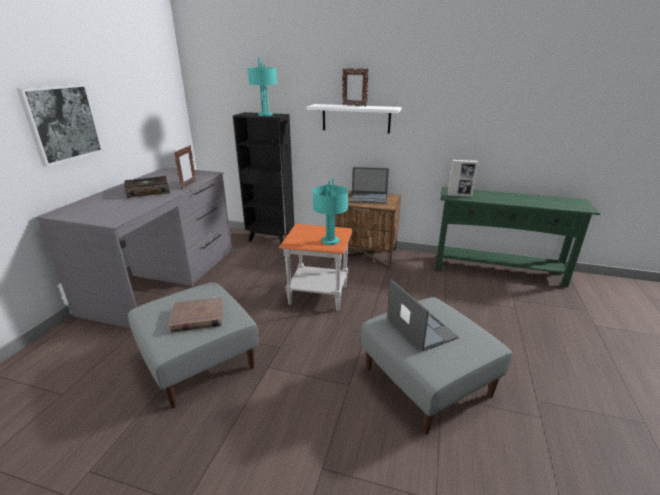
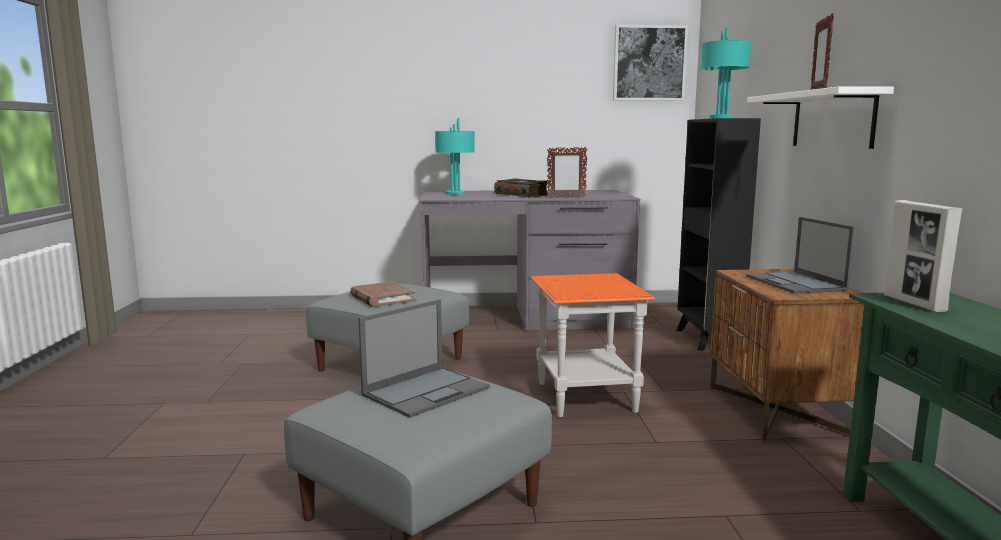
camera: 70 degrees right, 15 degrees down
(63, 123) = (485, 110): picture -> picture (649, 63)
(330, 241) = (580, 291): turquoise table lamp -> turquoise table lamp (455, 193)

